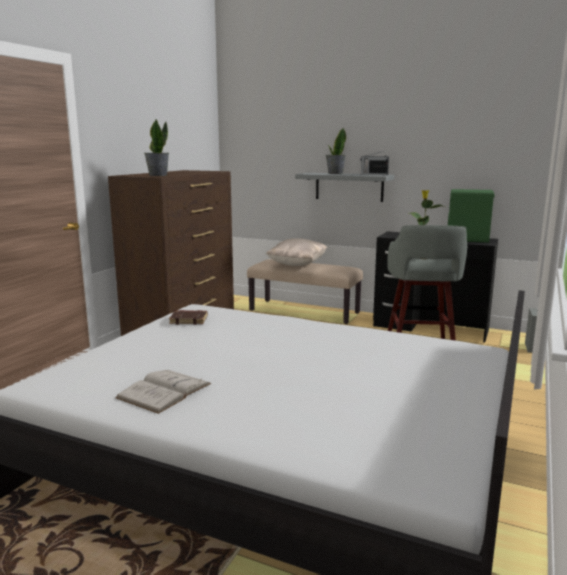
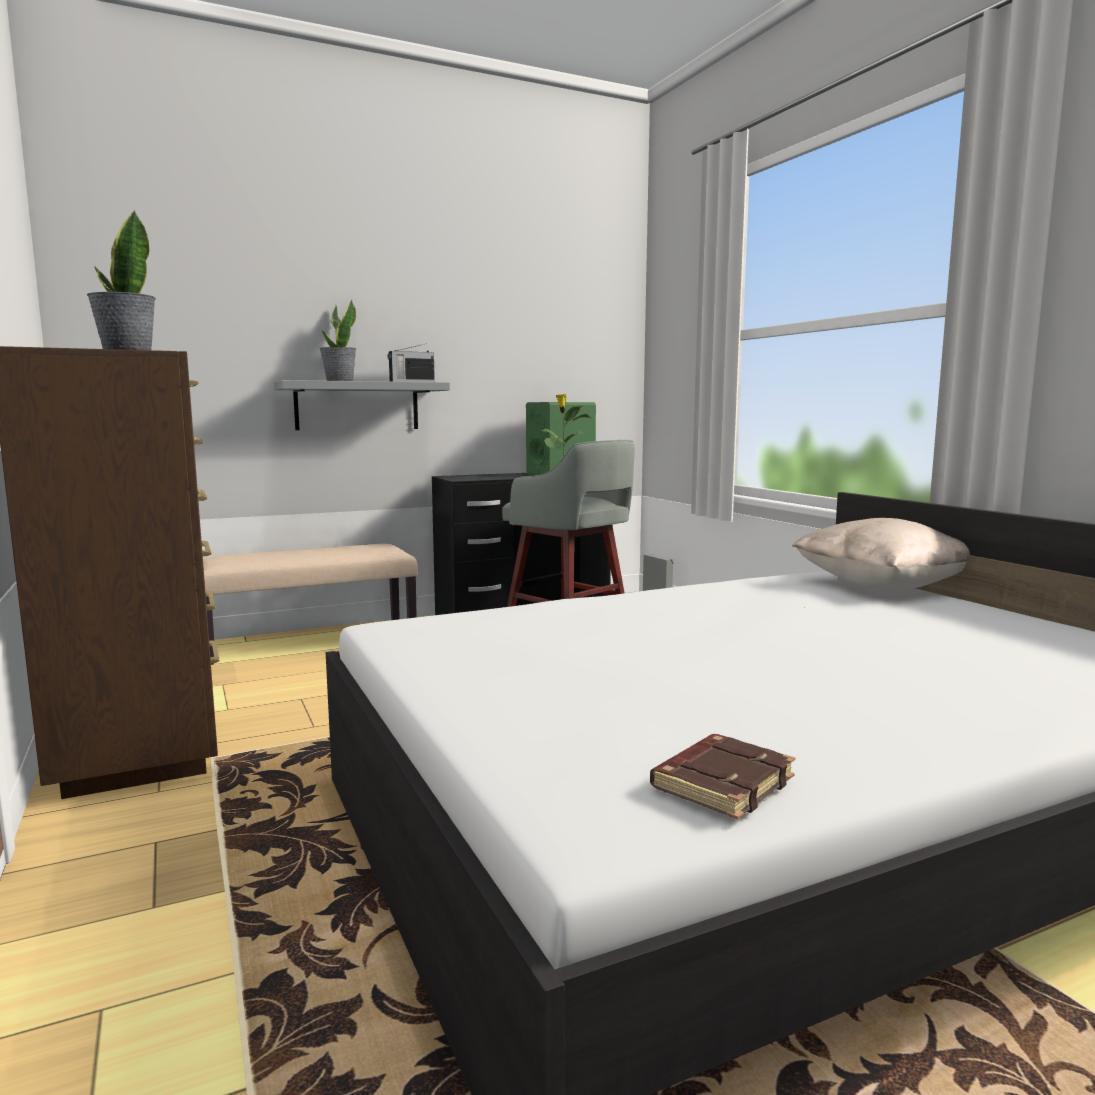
camera: 50 degrees left, 5 degrees down
(164, 391) = (792, 725): white book -> none
(189, 320) = (449, 642): brown book -> brown book (721, 783)
(297, 265) = (294, 554): beige pillow -> beige pillow (882, 586)

